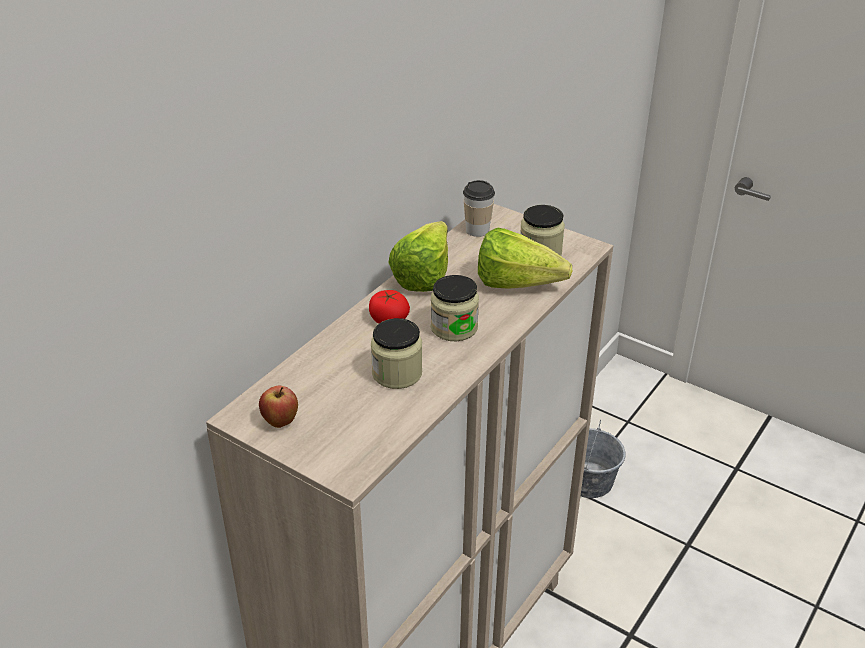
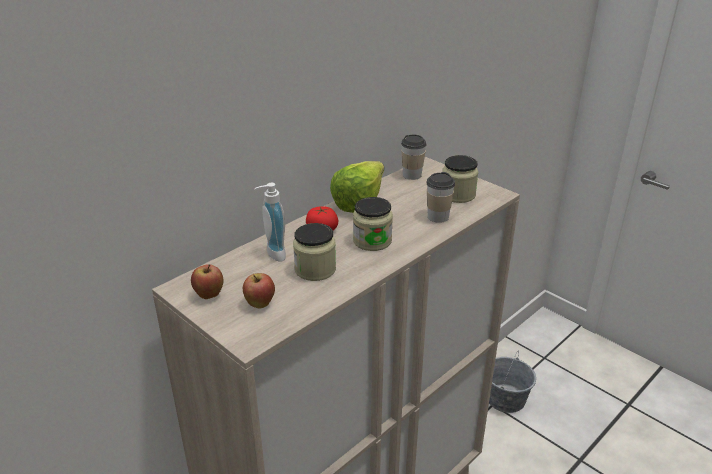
camera: 10 degrees right, 5 degrees down
(339, 359) = (272, 254): none -> soap dispenser
(346, 426) = (260, 304): none -> apple
(524, 286) = (438, 217): lettuce -> cup

